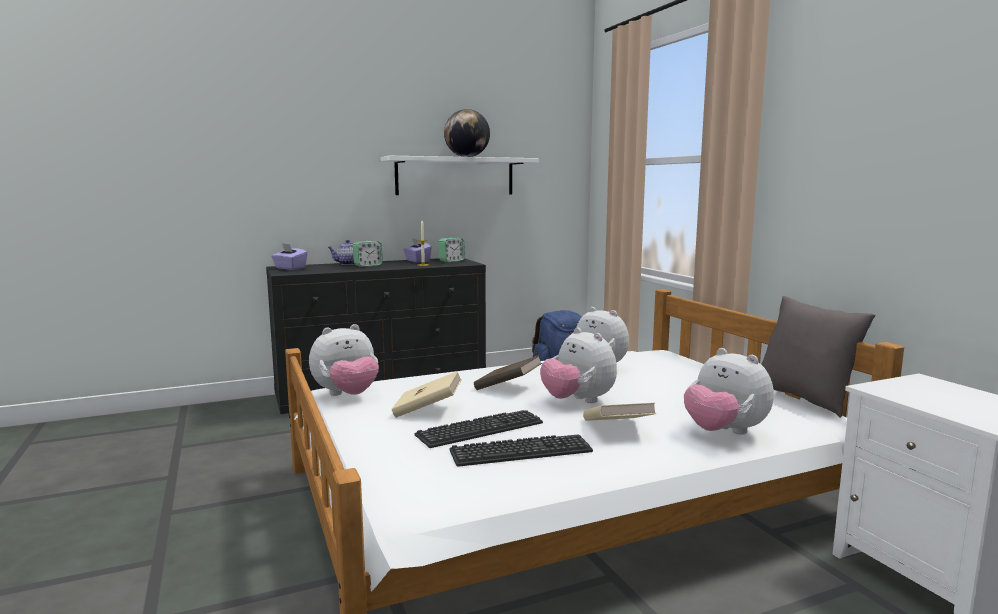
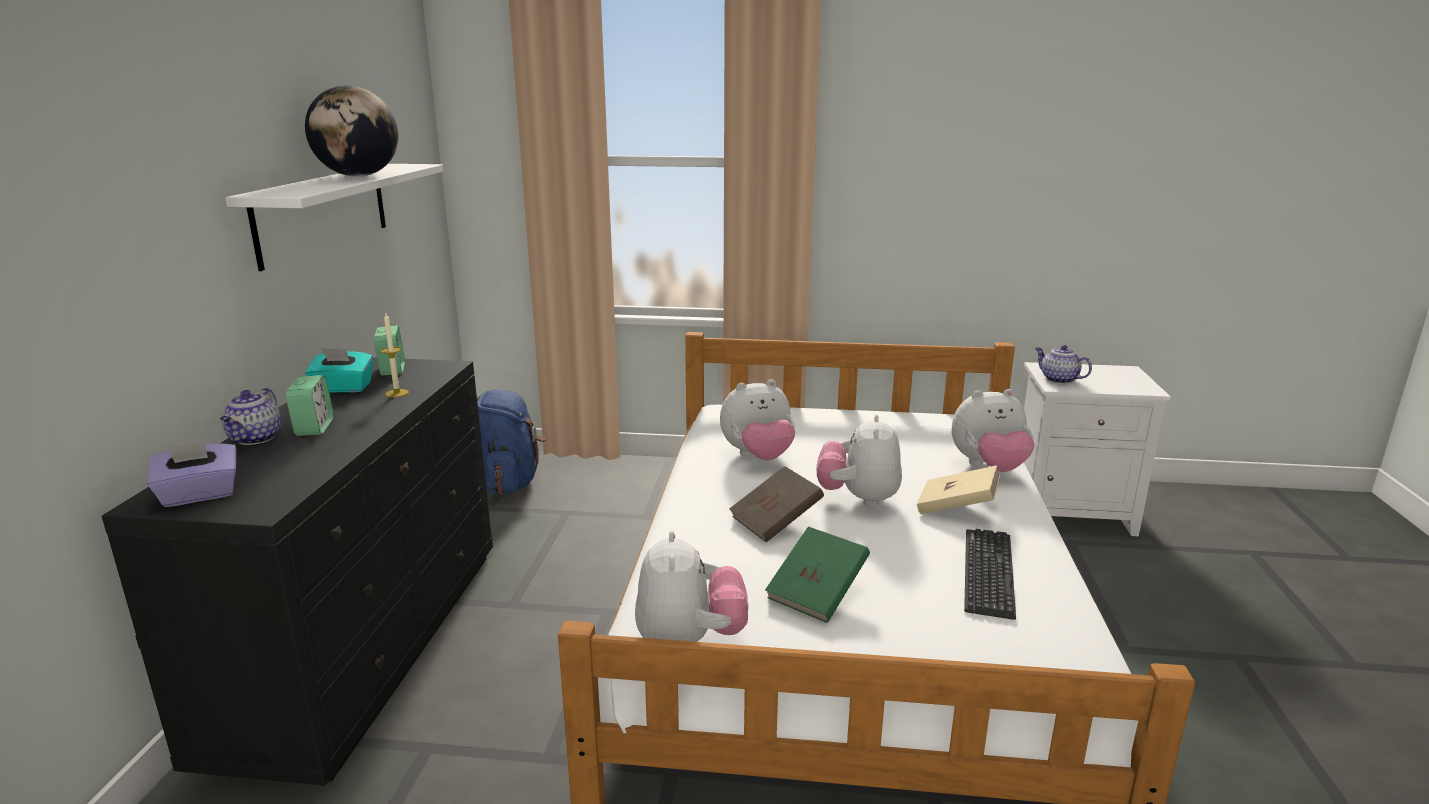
camera: 60 degrees left, 10 degrees up
(417, 261) = (343, 388): purple tissue box -> turquoise tissue box
(427, 410) = (817, 593): beige book -> green book
(480, 429) = (909, 577): keyboard -> none
(578, 401) = (858, 499): plush toy -> plush toy turned 105 degrees clockwise
(805, 399) = (922, 411): grey pillow -> none
(899, 387) = (1058, 379): none -> teapot

